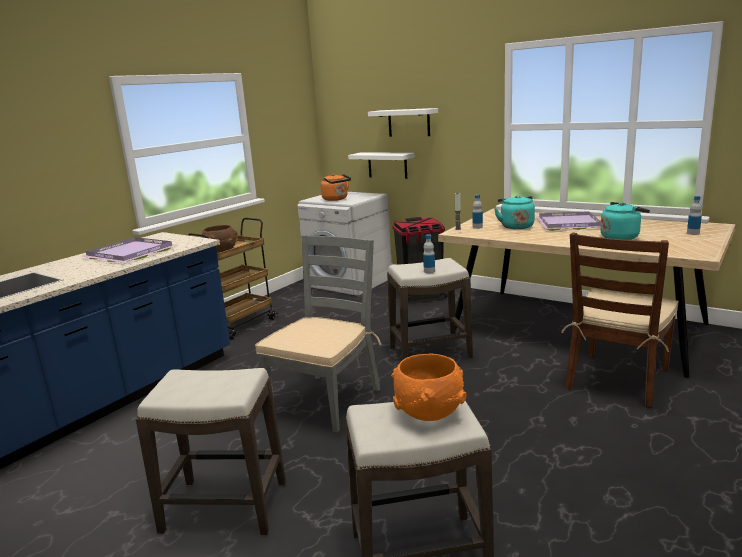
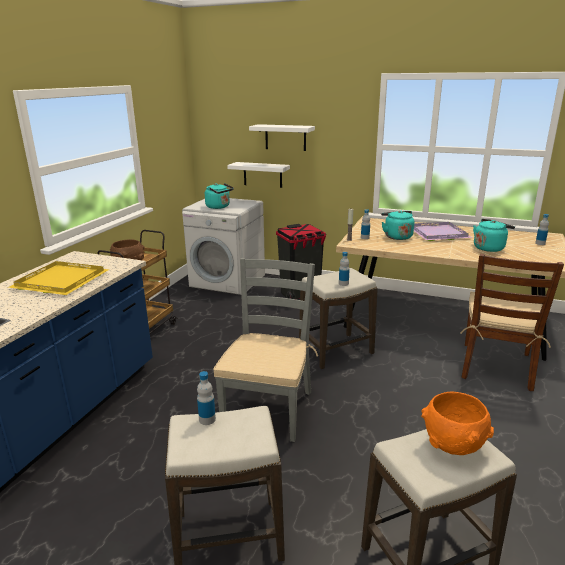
camera: 15 degrees left, 5 degrees up
(132, 253) = (63, 280): purple tray -> yellow tray
(199, 374) = (207, 419): none -> bottle
(336, 199) = (219, 207): orange kettle -> turquoise kettle

